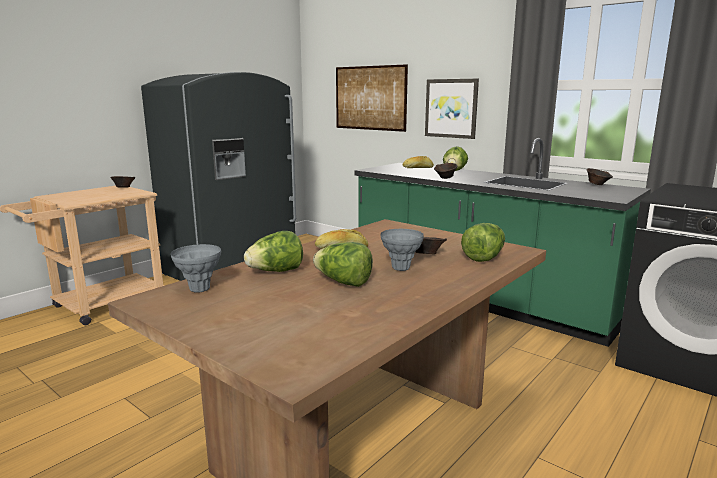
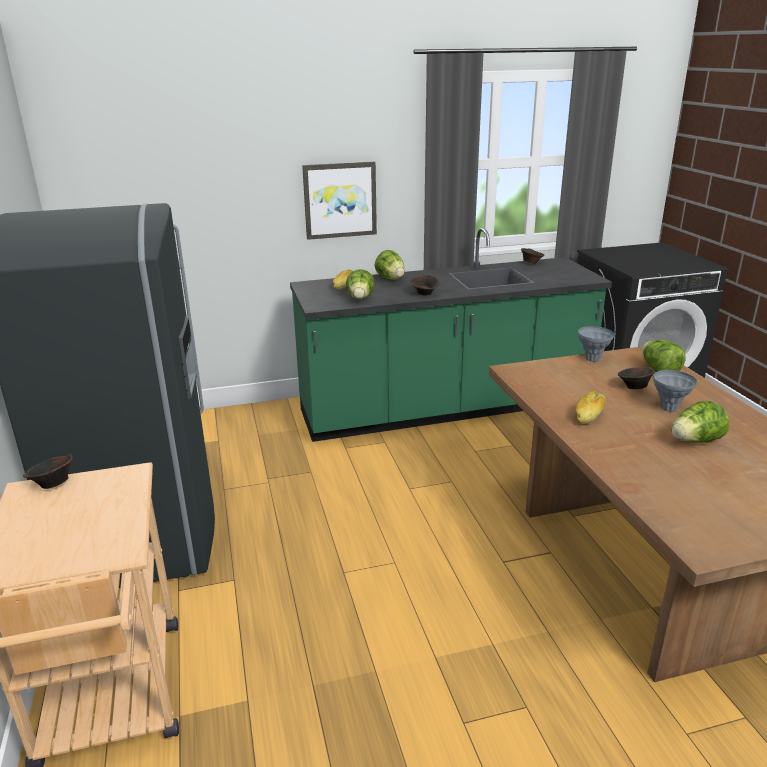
camera: 55 degrees left, 10 degrees up
(199, 289) = (680, 513): grey vase -> grey vase (592, 359)
(276, 271) = (644, 463): lettuce -> lettuce (360, 299)
(370, 98) = (202, 196): picture -> none

